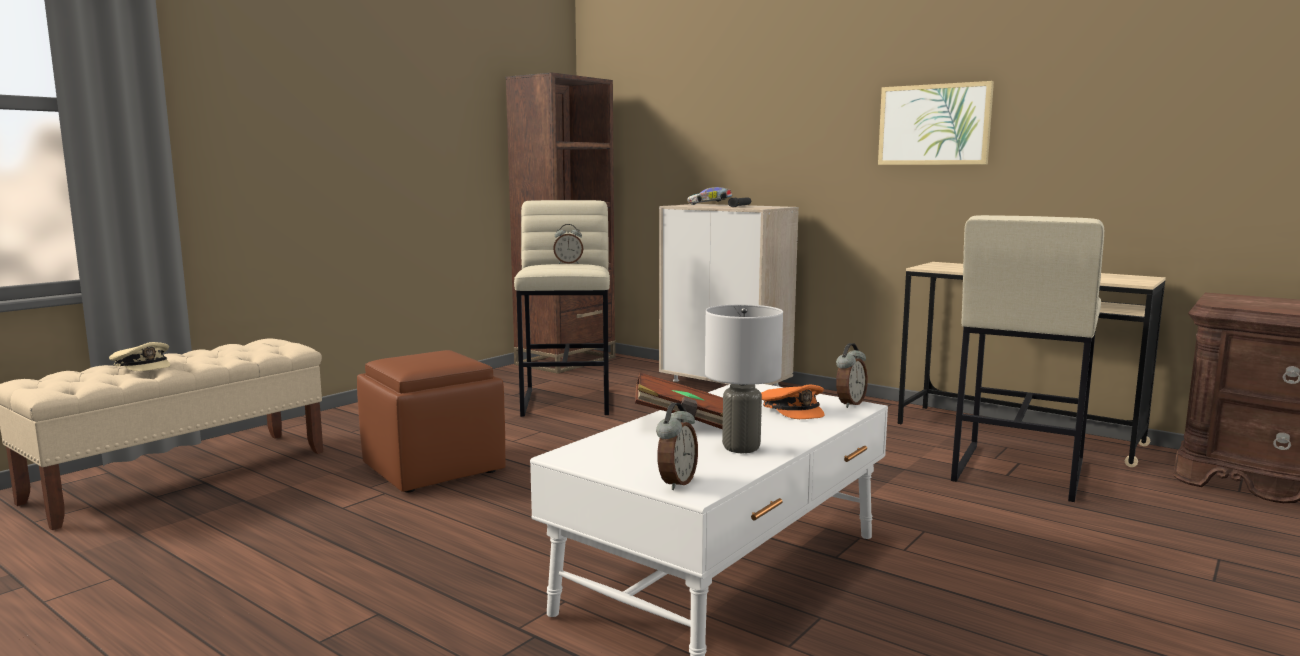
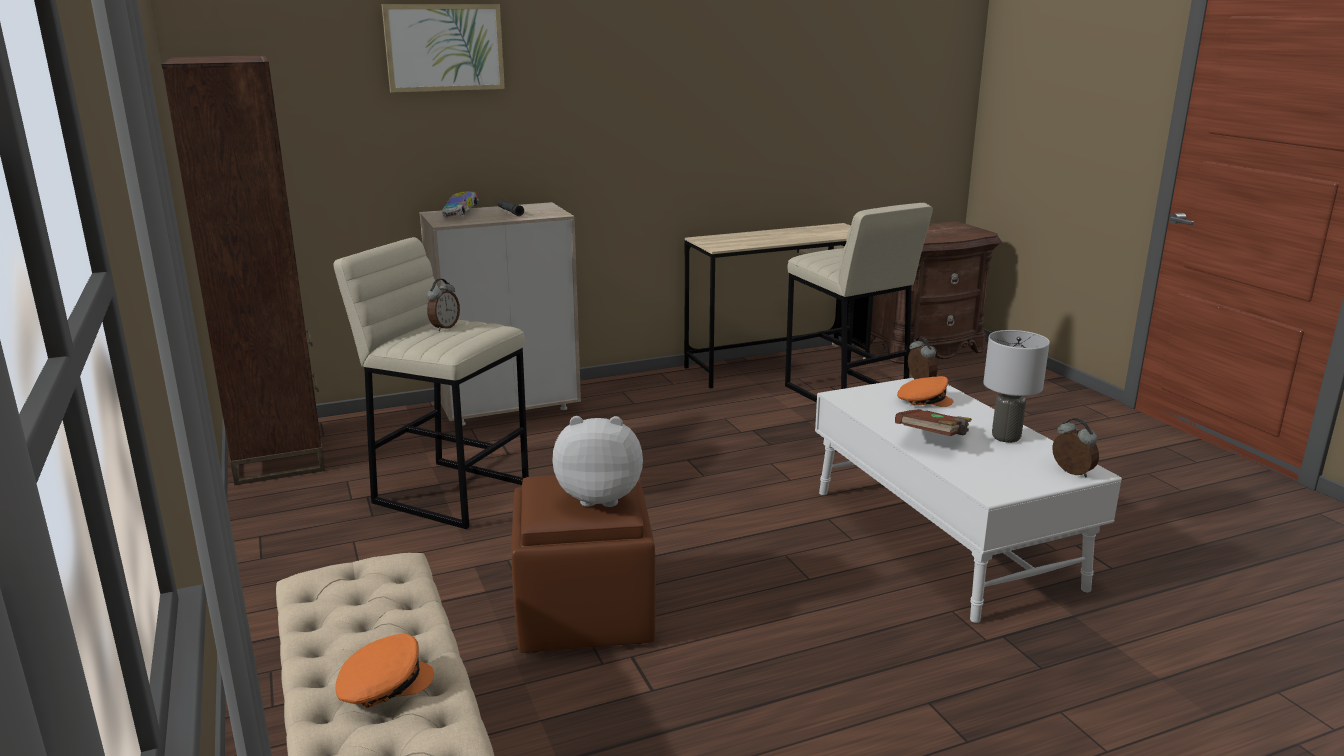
camera: 60 degrees left, 10 degrees up
(143, 366) = (383, 685): beige cap -> orange cap
(425, 363) = (600, 497): none -> plush toy
(934, 125) = (675, 111): picture -> picture (444, 47)

